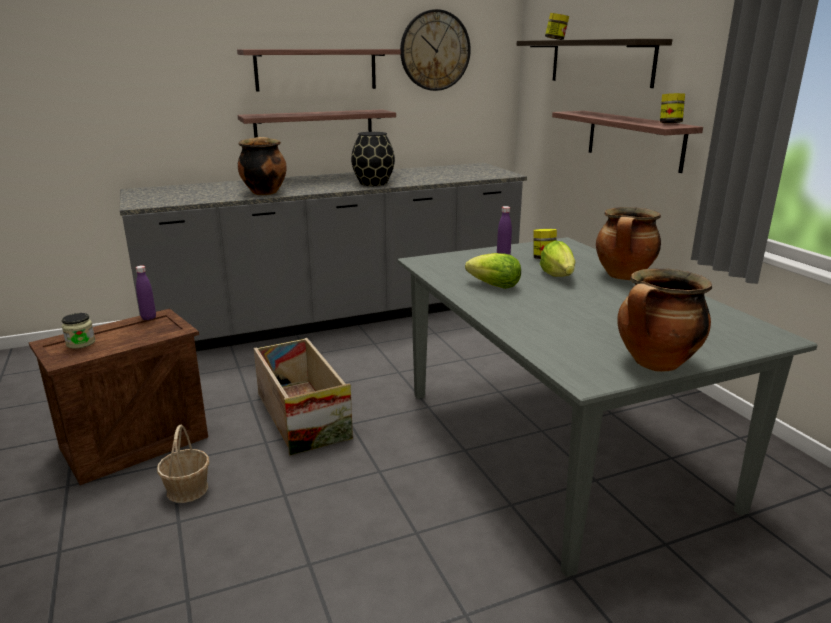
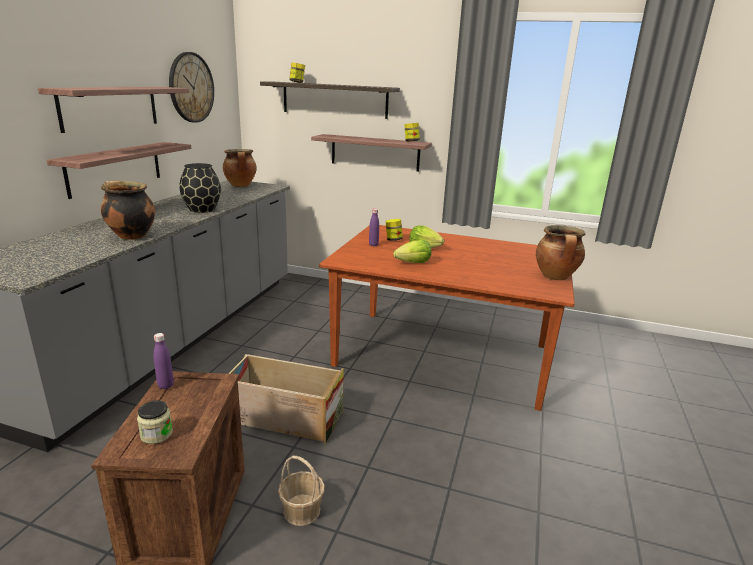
camera: 50 degrees left, 0 degrees up
(559, 446) = (443, 355): grey dining table -> brown dining table
(624, 276) = (449, 239): cooking pot -> cooking pot (241, 186)

